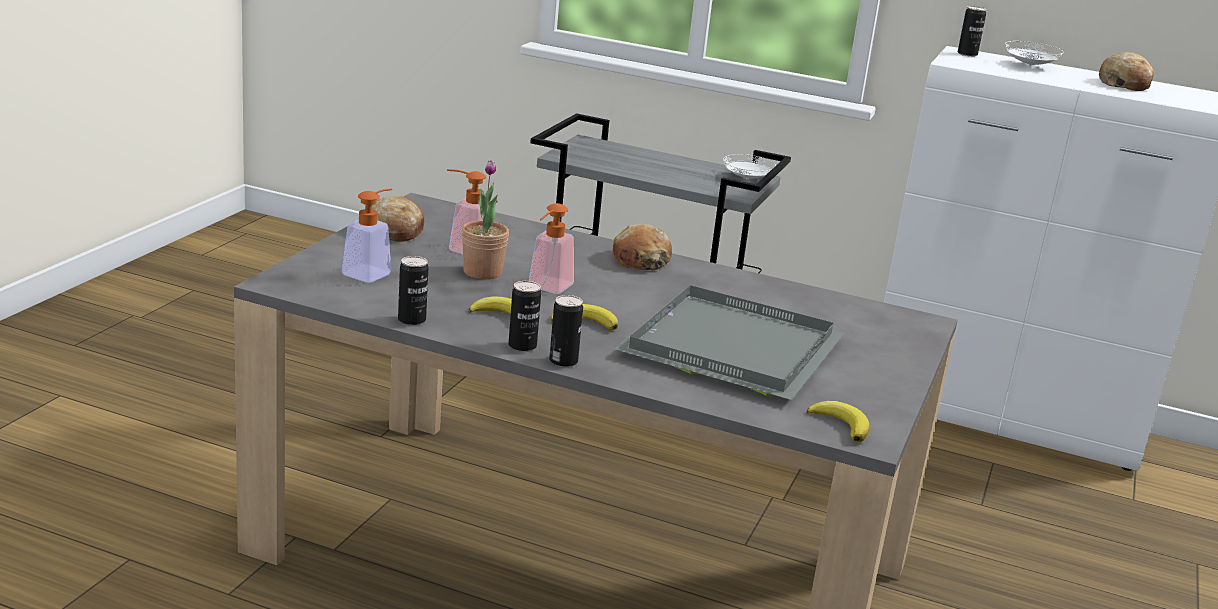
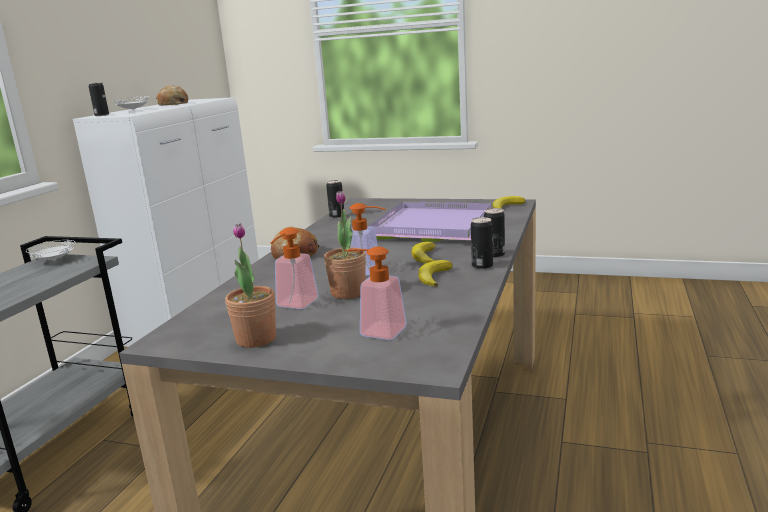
camera: 90 degrees left, 5 degrees down
(394, 231) = (256, 339): bread -> potted plant
(411, 320) = (470, 300): can -> can (337, 216)
(729, 346) = (430, 227): grey tray -> purple tray

